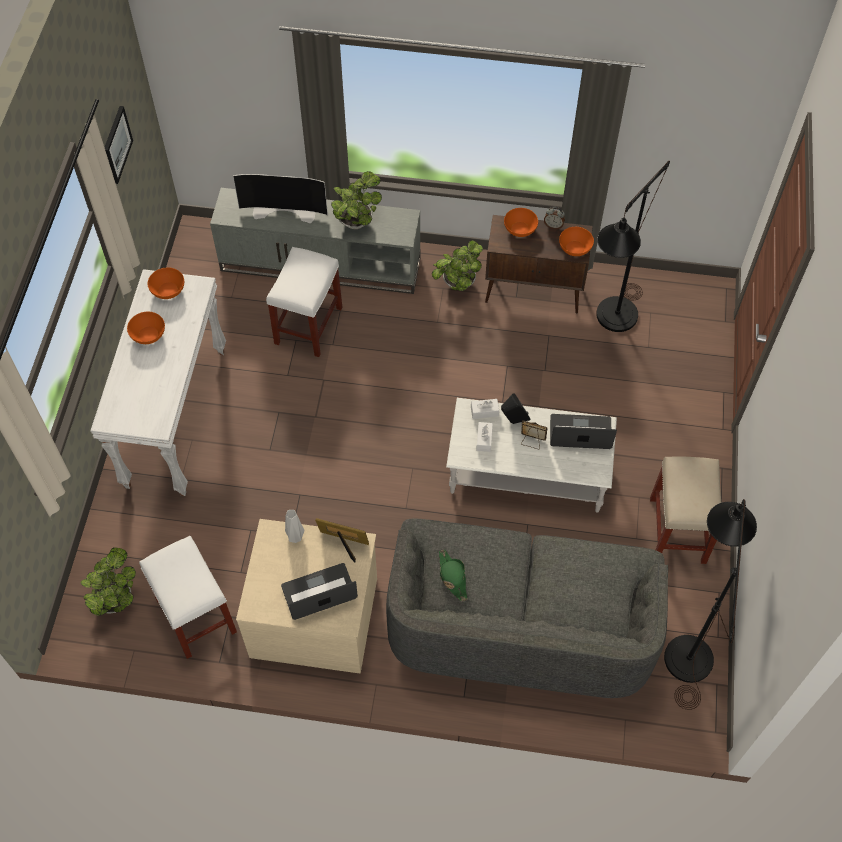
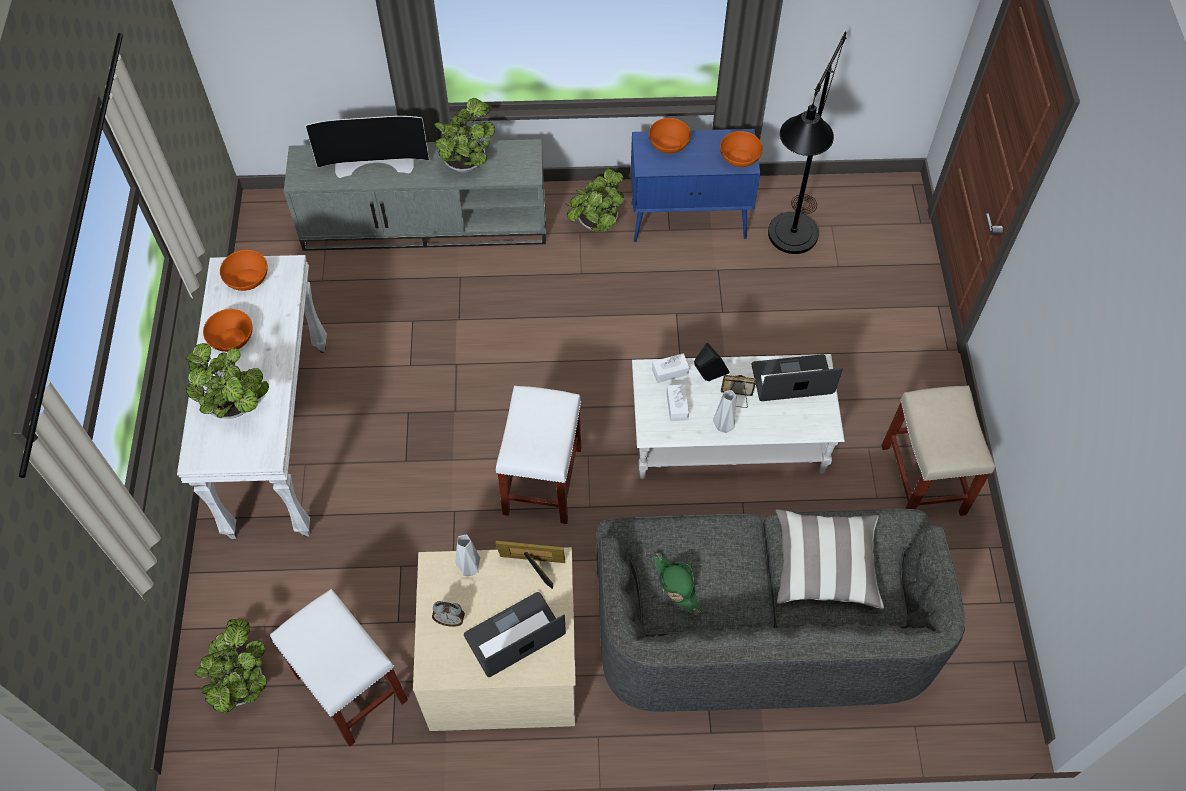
camera: 10 degrees left, 0 degrees up
(116, 144) = (152, 99): picture -> none
(143, 388) = (237, 408): none -> potted plant
(308, 326) = (425, 302): white stool -> white stool (542, 482)
(517, 461) = (723, 427): none -> grey vase
(534, 292) = (689, 221): brown cabinet -> blue cabinet
(553, 226) = (708, 135): alarm clock -> alarm clock (450, 620)
(572, 581) = (825, 565): none -> pillow
(689, 645) = (969, 619): black floor lamp -> none

